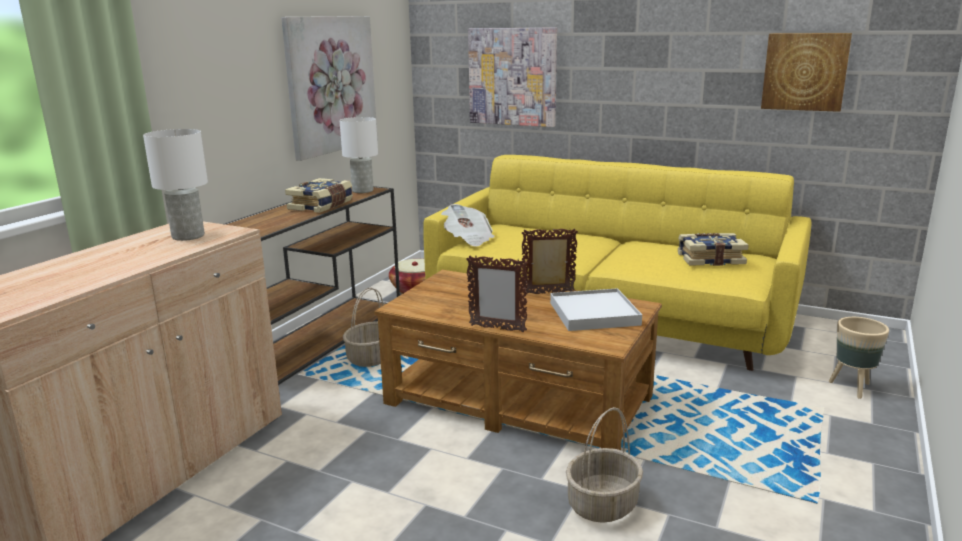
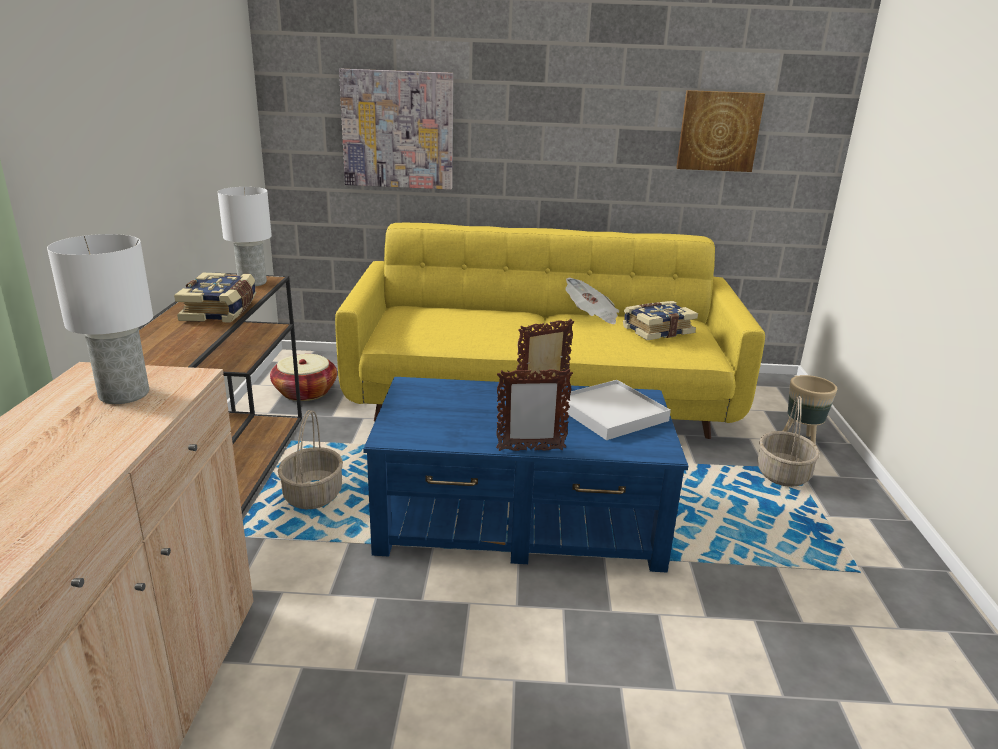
camera: 25 degrees left, 5 degrees up
(331, 84) = (190, 143): picture -> none
(468, 239) = (387, 330): newspaper -> newspaper (591, 316)
(519, 401) = (521, 518): brown coffee table -> blue coffee table
(602, 505) = (690, 627): basket -> basket (783, 475)

